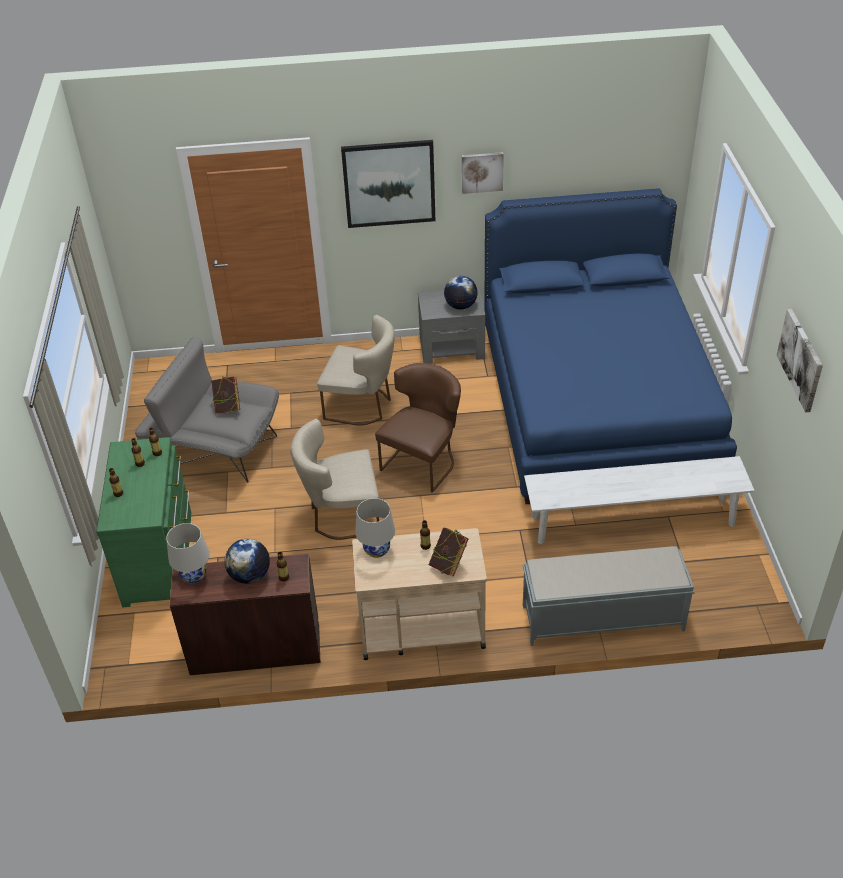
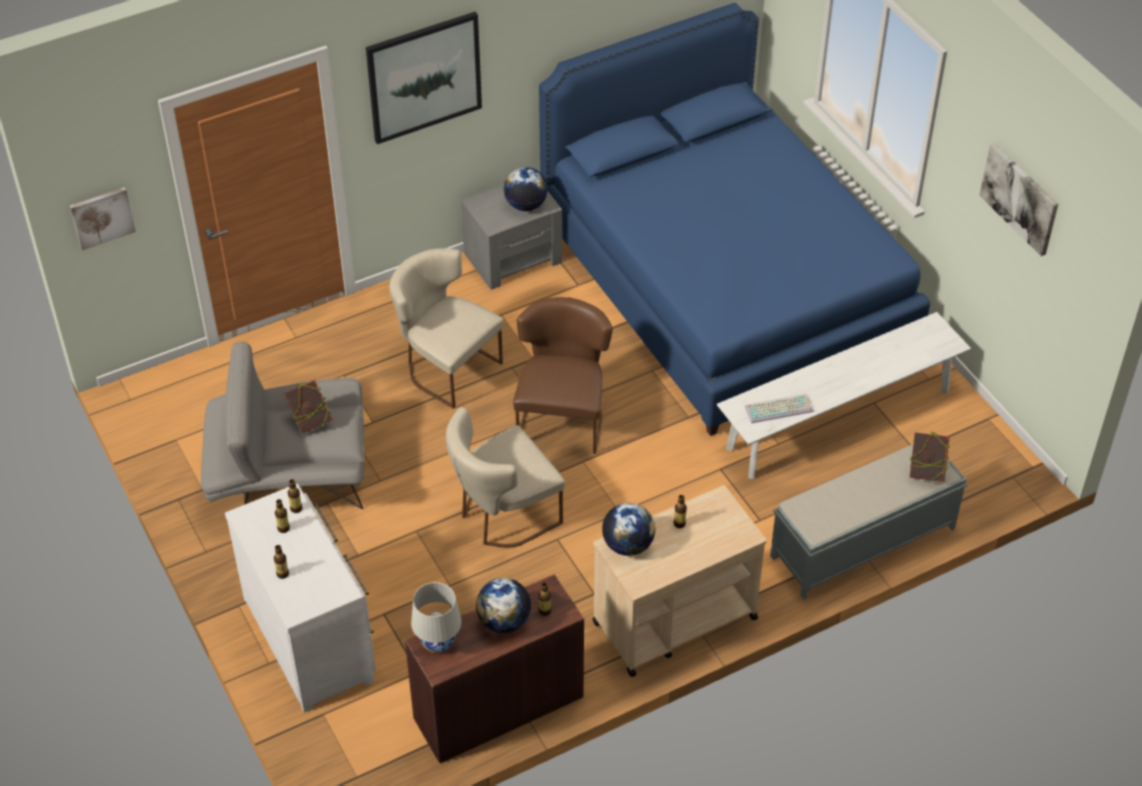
camera: 25 degrees left, 5 degrees up
(160, 557) = (311, 637): green dresser -> white dresser
(362, 406) = (446, 367): beige chair -> beige chair turned 135 degrees counterclockwise
(377, 550) = (628, 545): white table lamp -> globe
(448, 565) = (717, 537): book -> book (926, 471)
(482, 172) = (533, 35): picture -> picture (102, 217)
(571, 491) = (779, 408): none -> keyboard

